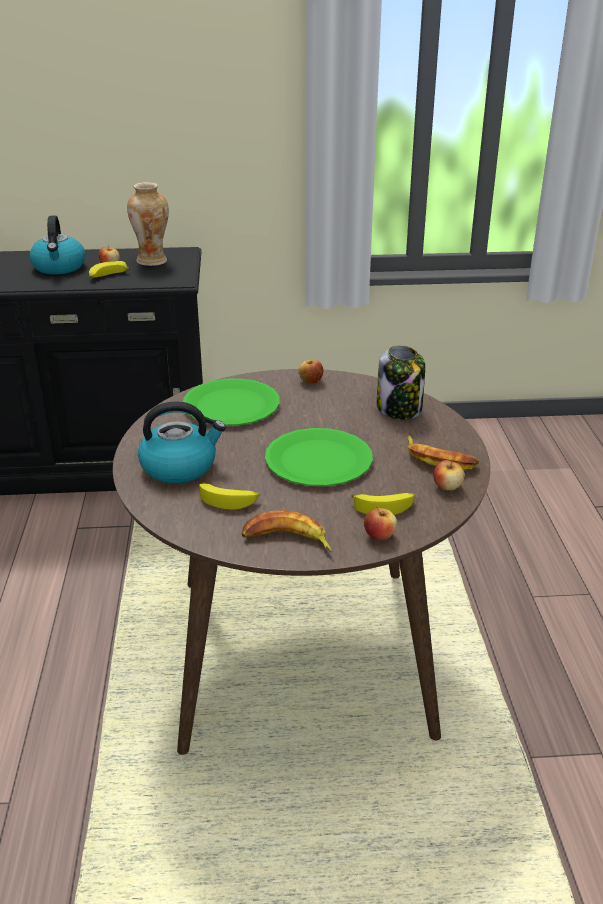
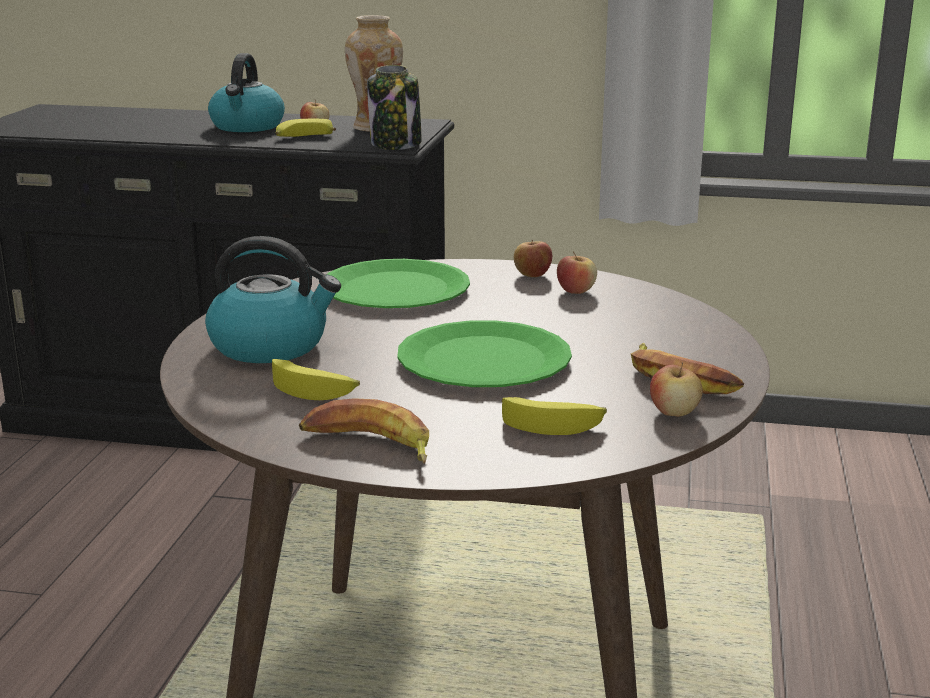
camera: 15 degrees right, 10 degrees down
(379, 536) = (521, 457): apple -> apple (576, 291)
(399, 409) = (652, 316): jar -> jar (396, 144)

